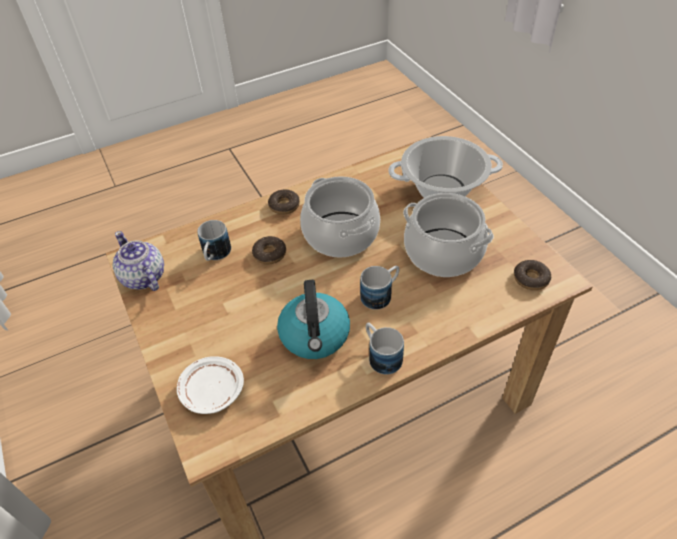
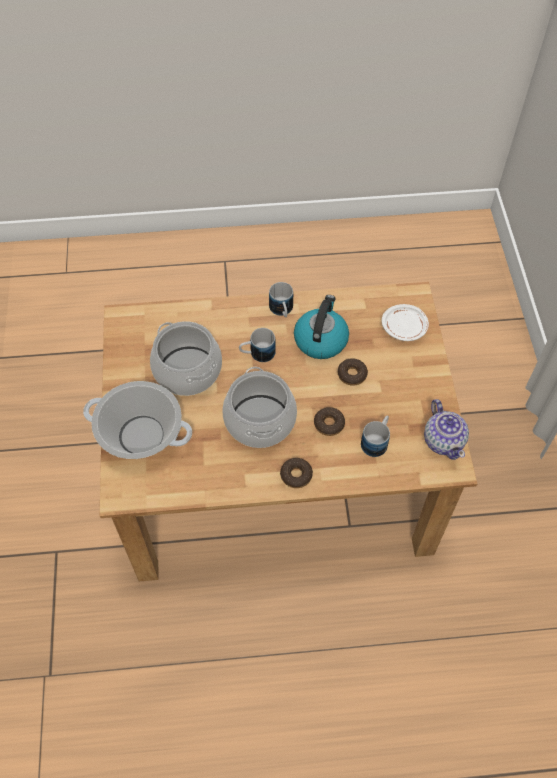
camera: 160 degrees left, 10 degrees up
(531, 279) = (141, 325): donut -> donut (352, 374)

